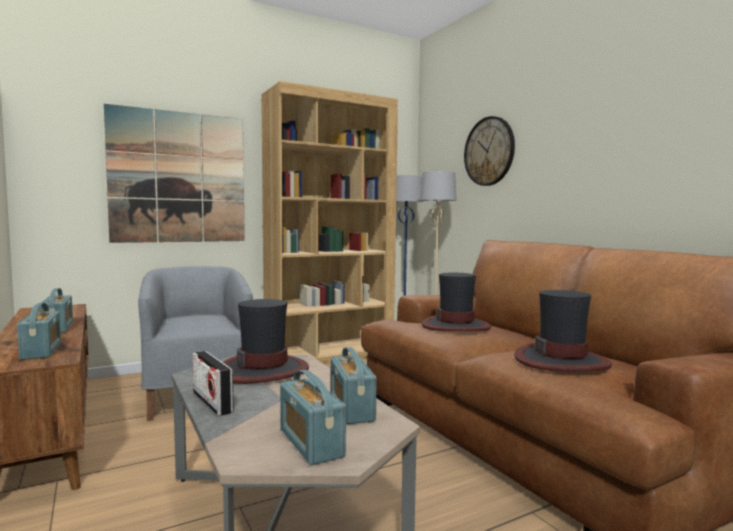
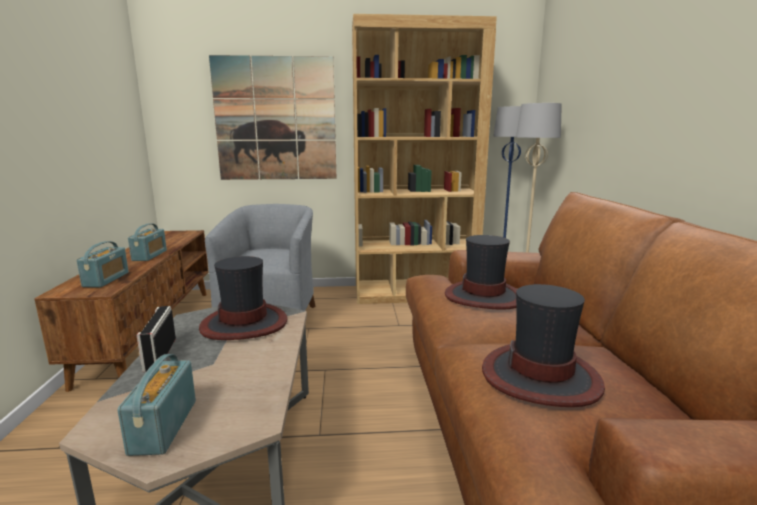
camera: 25 degrees right, 10 degrees up
(351, 408) = (251, 391): radio -> none
(489, 151) = (602, 75): wall clock -> none

